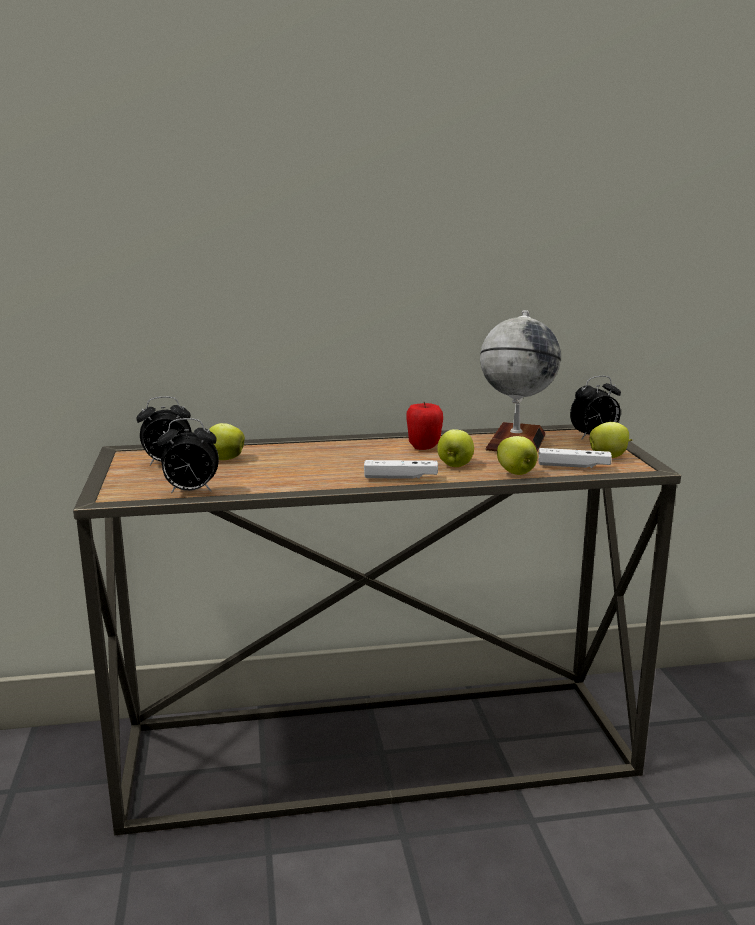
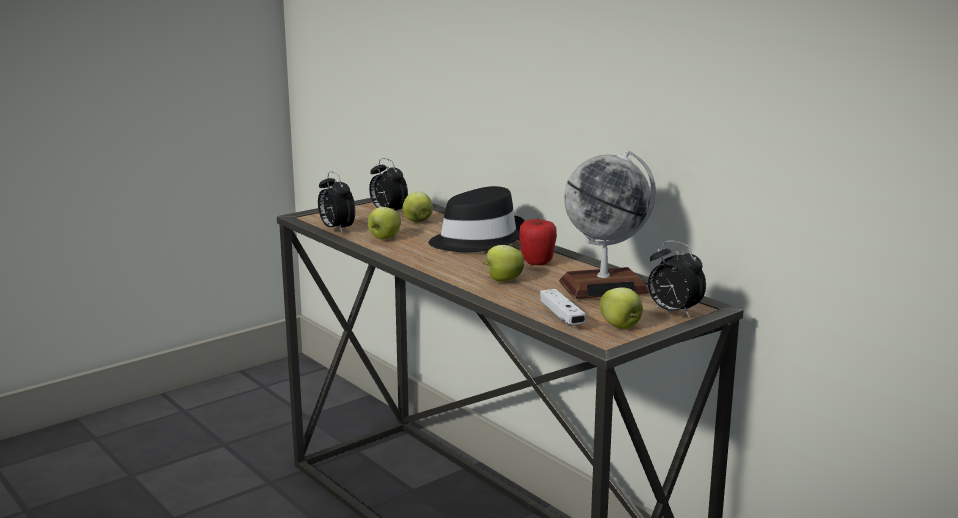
camera: 60 degrees right, 0 degrees up
(328, 450) = (477, 239): none -> black hat
(400, 477) = (442, 269): white game controller -> none
(516, 473) = (507, 300): apple -> apple (384, 238)

